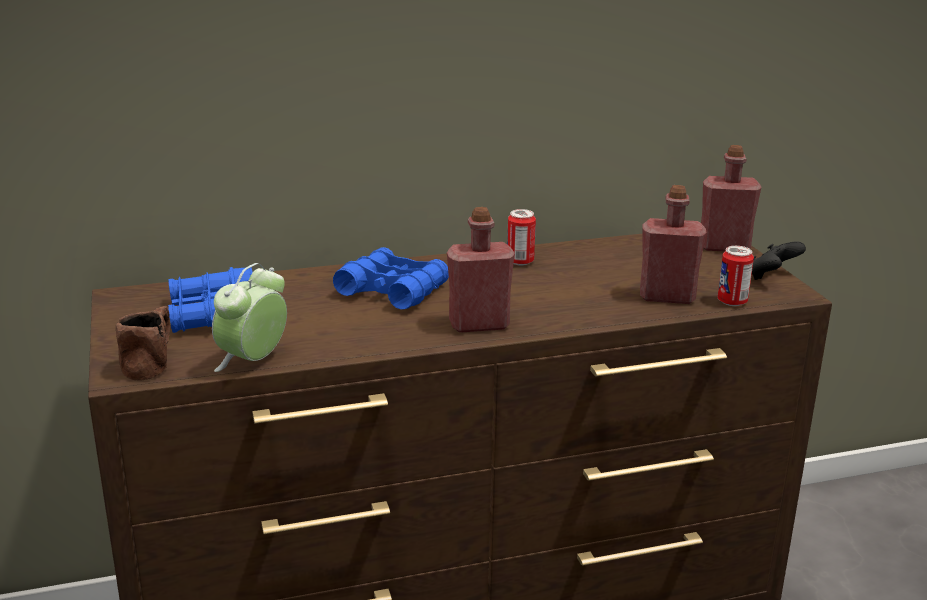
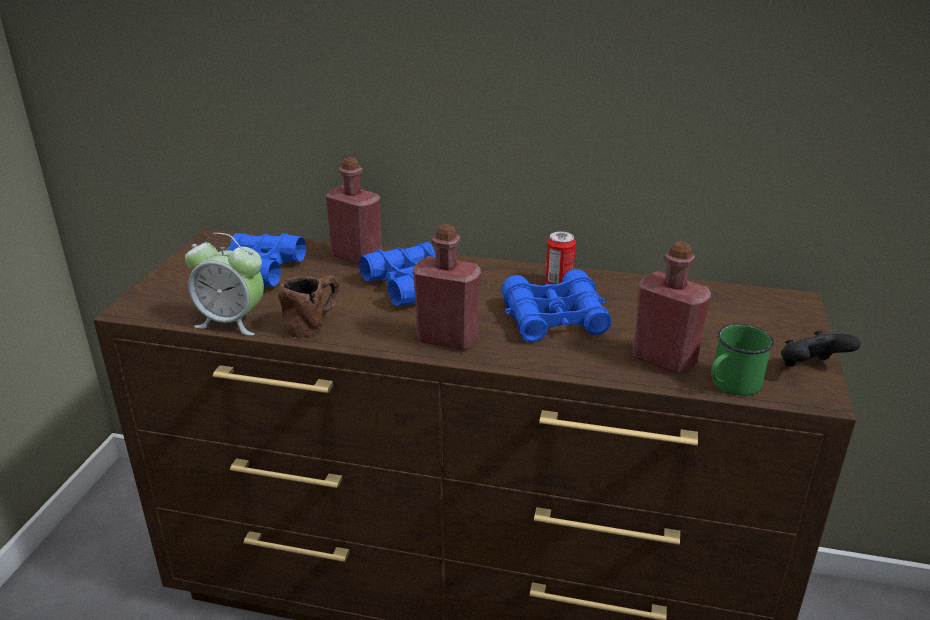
camera: 30 degrees right, 5 degrees up
(152, 363) = (164, 303): brown mug -> brown mug (314, 323)
(253, 361) = (232, 322): alarm clock -> alarm clock turned 135 degrees counterclockwise
(549, 288) = (554, 319): none -> blue binoculars
(724, 247) = (792, 318): red bottle -> red bottle (357, 257)
(732, 302) = (731, 385): can -> green mug

